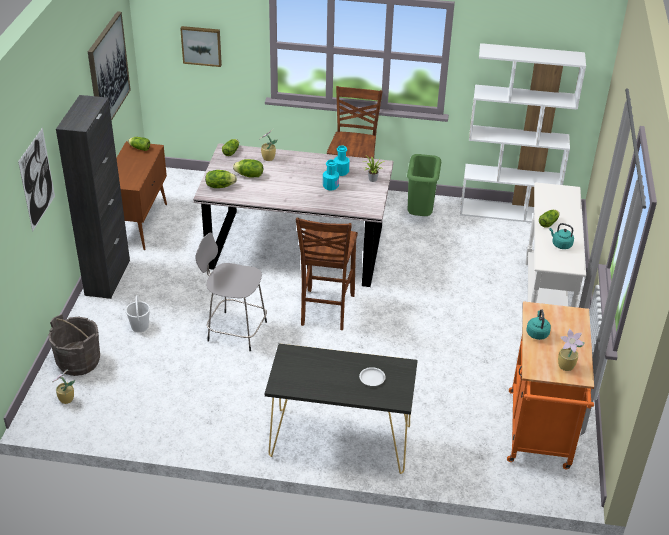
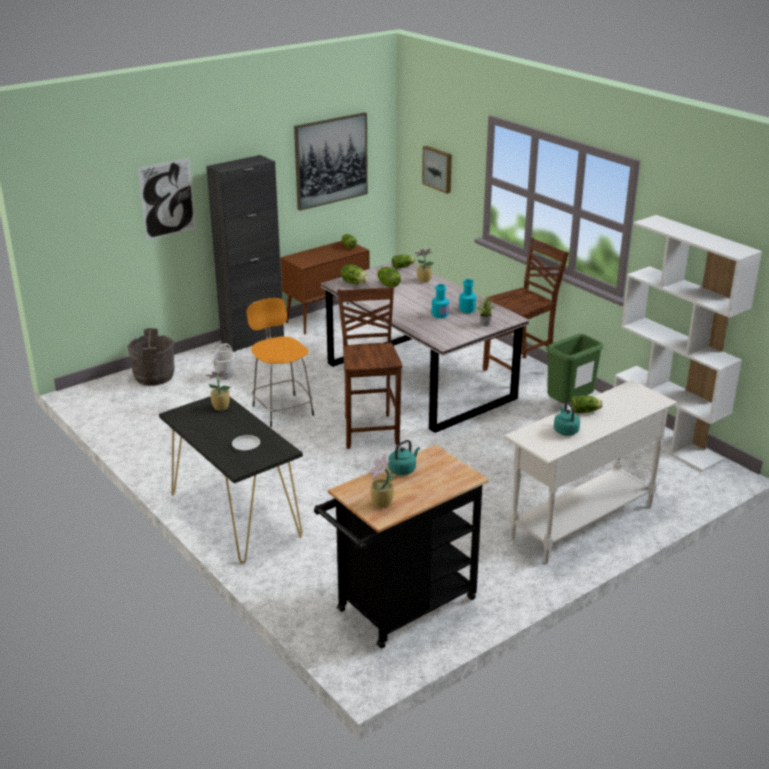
camera: 45 degrees right, 10 degrees down
(66, 400) = (111, 393): potted plant -> potted plant (220, 407)
(235, 330) = (282, 409): grey stool -> orange stool
(325, 310) = (370, 430): brown chair -> brown chair turned 120 degrees clockwise
(539, 435) = (400, 609): orange cart -> black cart

